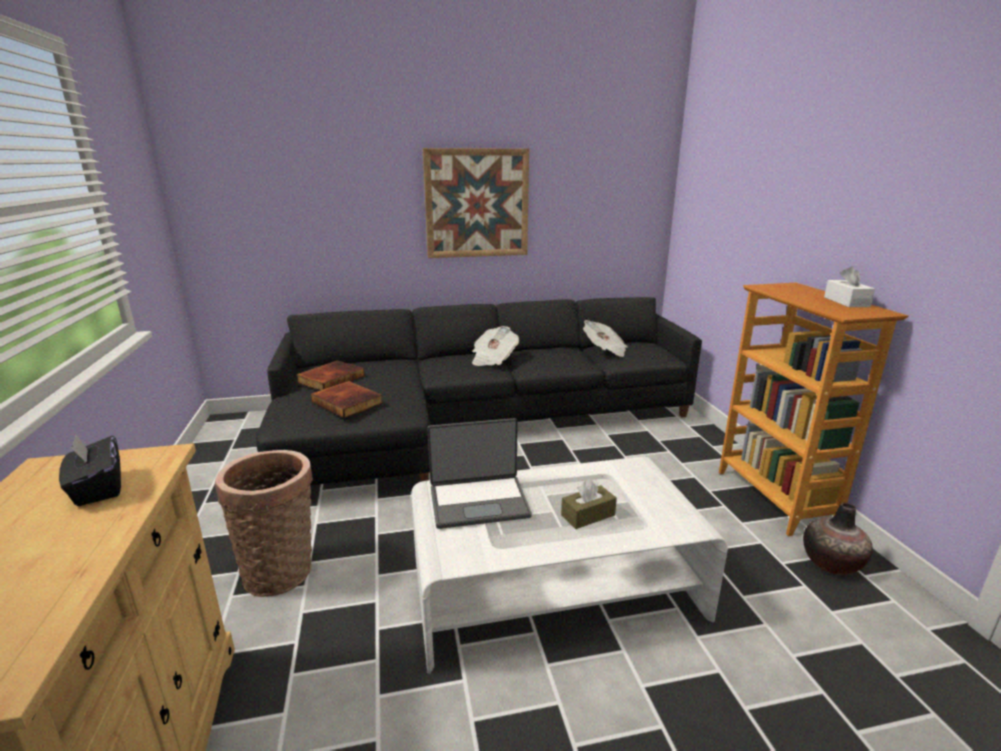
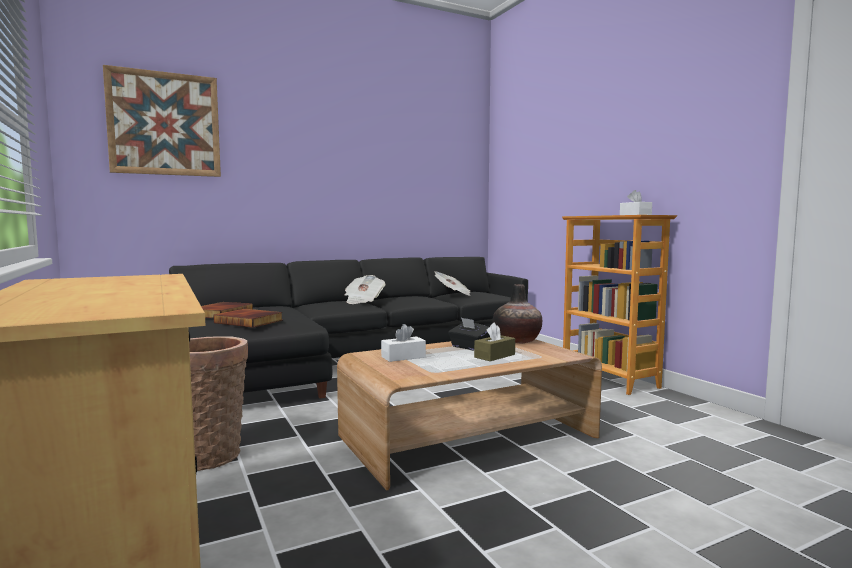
camera: 15 degrees left, 15 degrees down
(98, 488) = (123, 281): black tissue box -> black tissue box (469, 347)
(477, 203) = (339, 179): picture -> picture (164, 124)
(479, 501) = (403, 357): laptop -> white tissue box
(554, 588) = (468, 436): white coffee table -> brown coffee table
(831, 563) = (664, 403): vase -> vase (517, 340)

